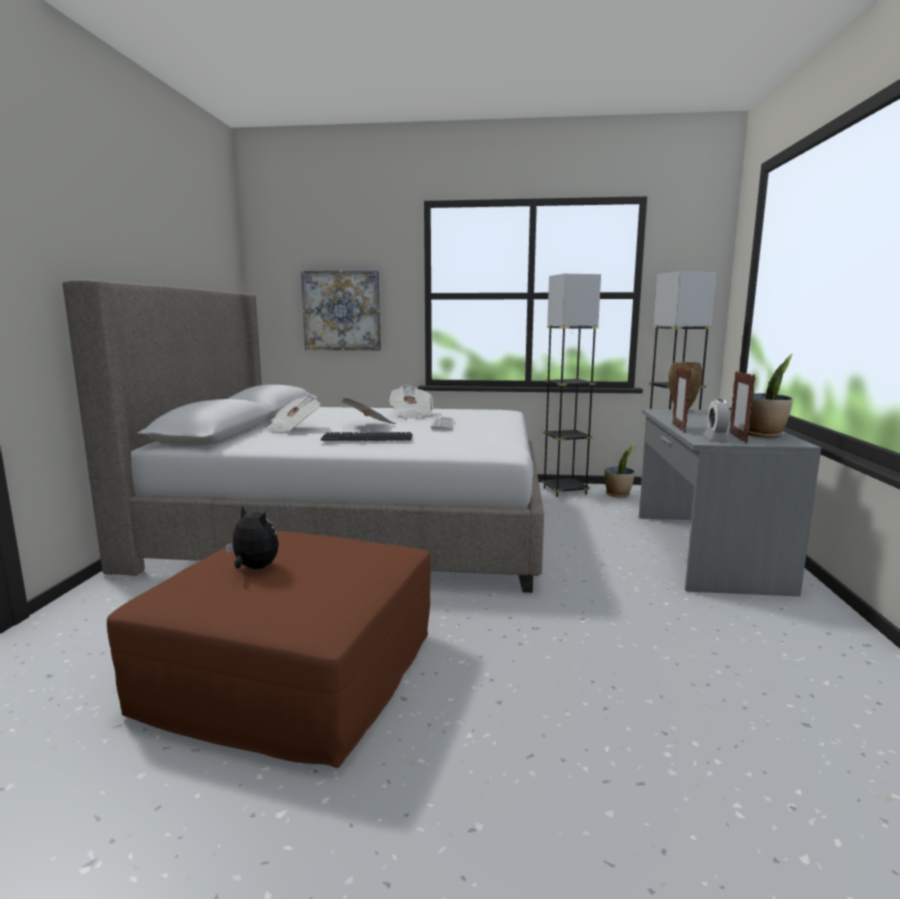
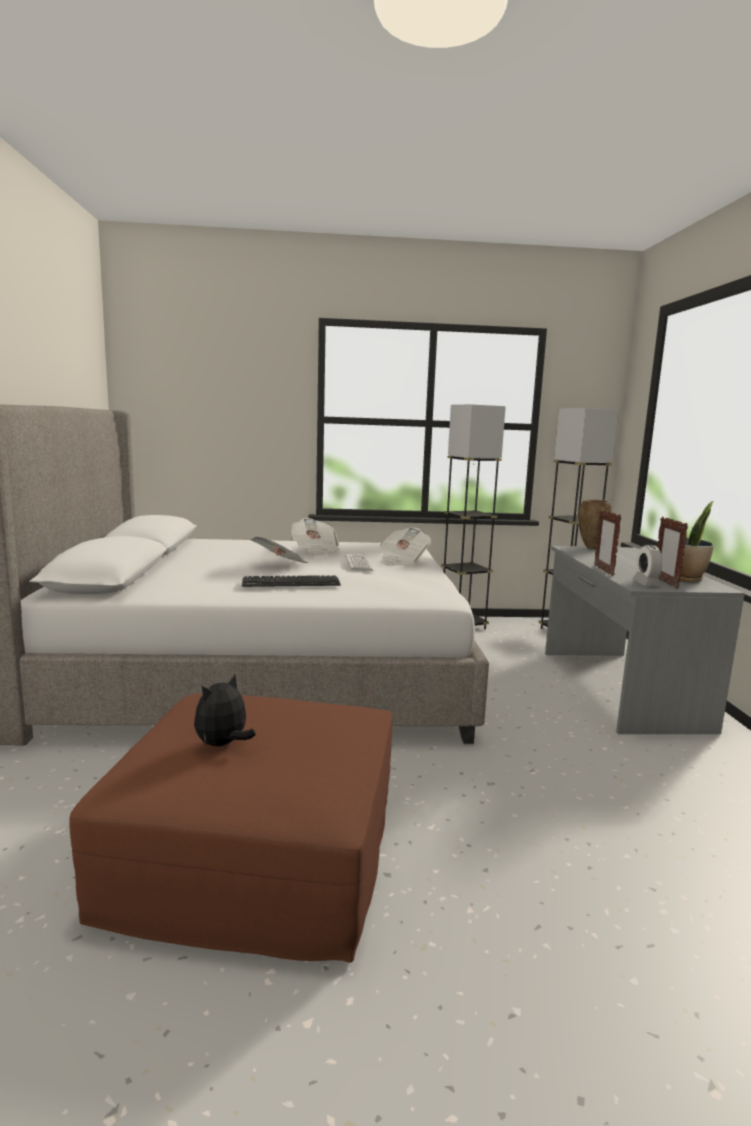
camera: 10 degrees left, 0 degrees up
(254, 568) = (223, 744): plush toy -> plush toy turned 75 degrees counterclockwise
(292, 429) = (196, 570): newspaper -> newspaper (401, 561)
(342, 310) = (224, 431): picture -> none
(618, 494) = (516, 629): potted plant -> none

